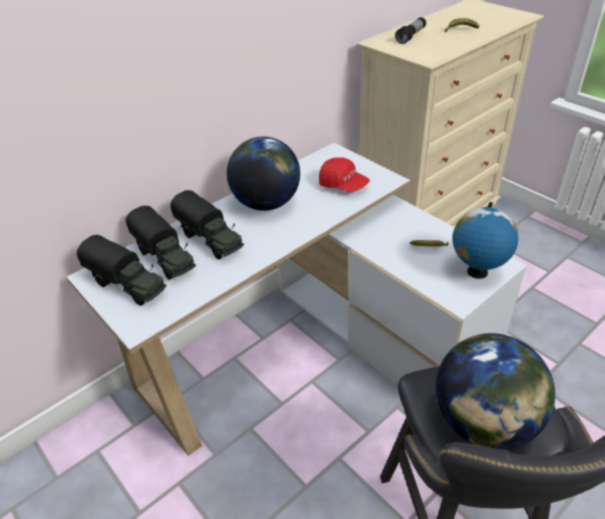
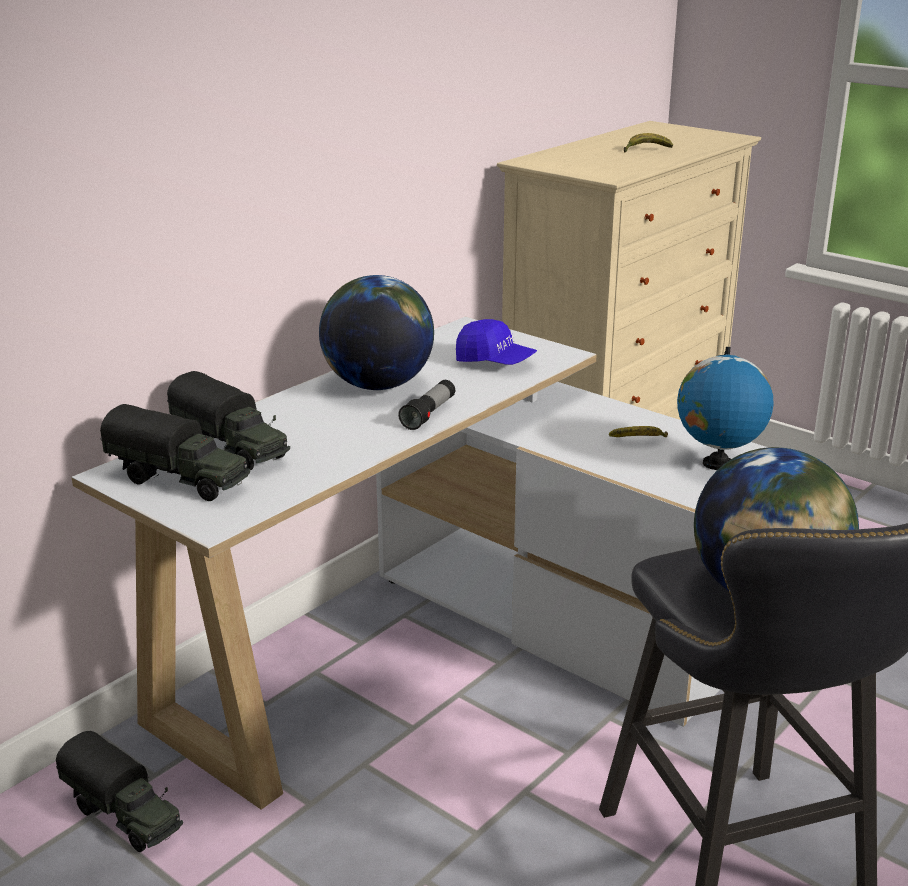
camera: 10 degrees left, 15 degrees down
(210, 239) = (300, 426): toy truck -> toy truck (124, 815)
(343, 185) = (494, 362): red cap -> blue cap
(411, 36) = (576, 156): flashlight -> flashlight (429, 414)

